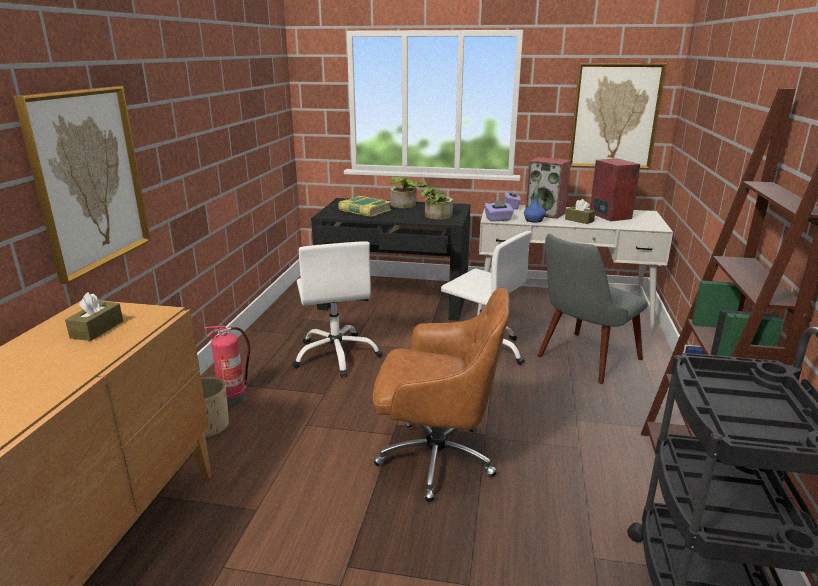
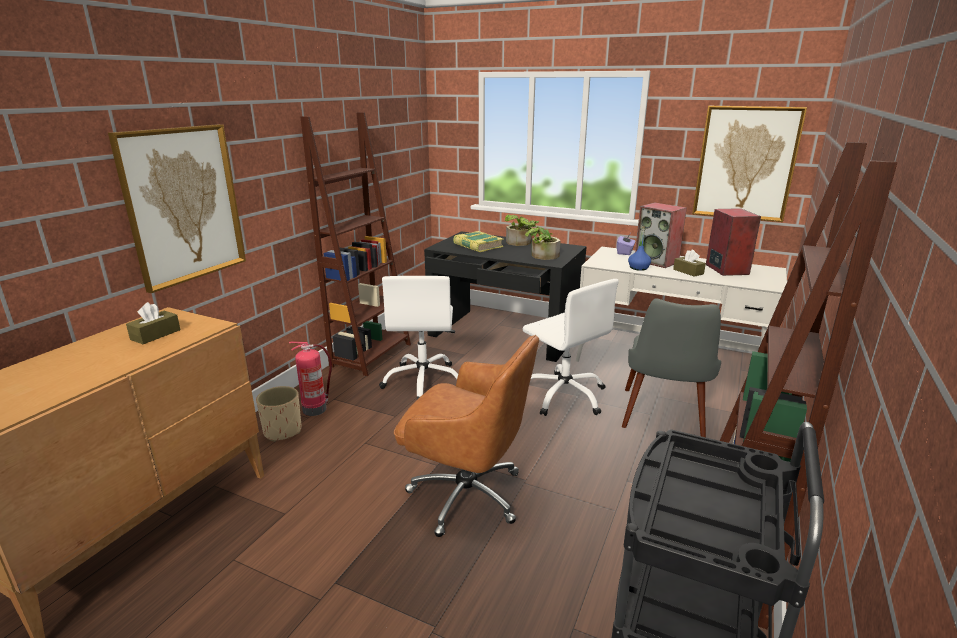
camera: 15 degrees right, 0 degrees up
(266, 336) = (371, 355): none -> brown bookcase
(498, 219) = (602, 264): purple tissue box -> none
(581, 361) = (663, 420): grey chair -> grey chair turned 45 degrees counterclockwise

